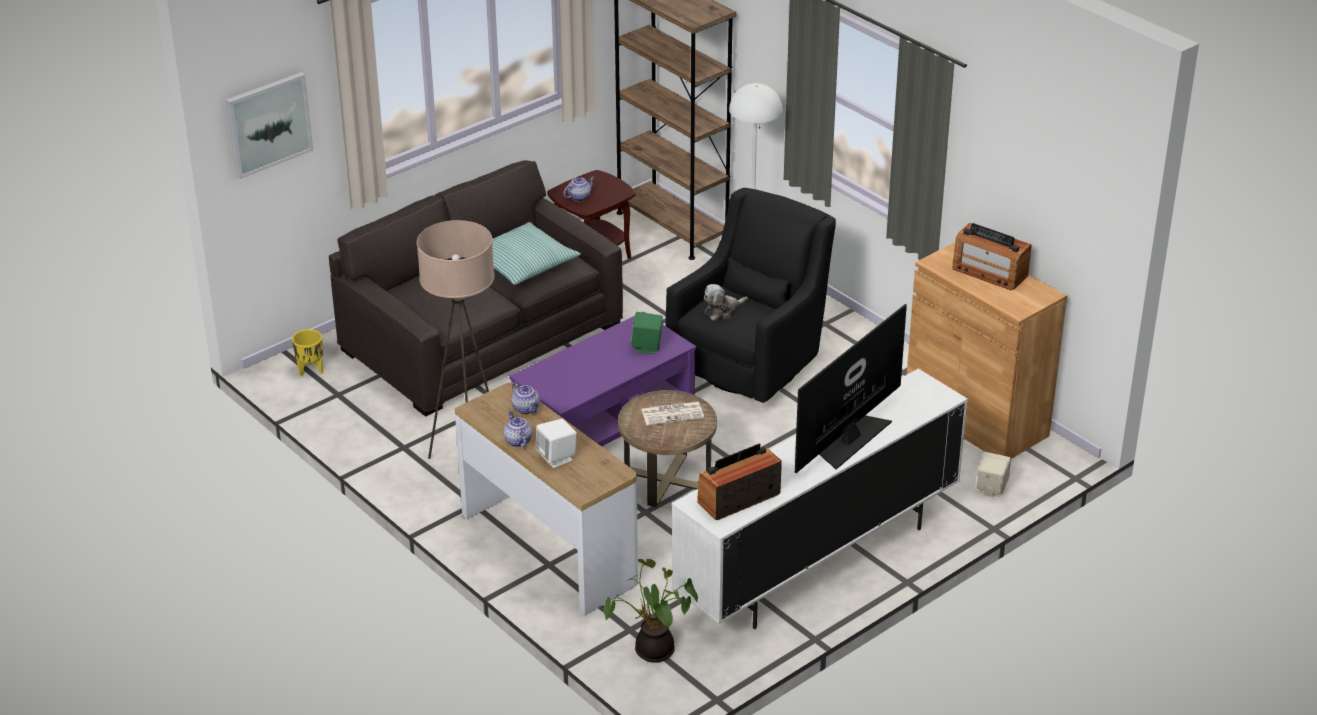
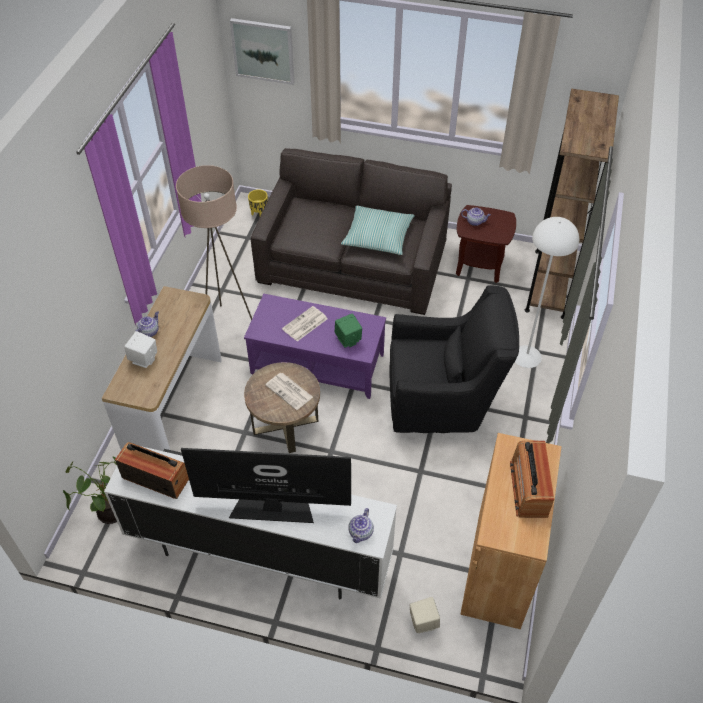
camera: 55 degrees right, 15 degrees up
(526, 409) = (186, 318): teapot -> teapot (361, 533)
(591, 366) = (304, 324): none -> newspaper
(723, 311) = (417, 356): plush toy -> none

